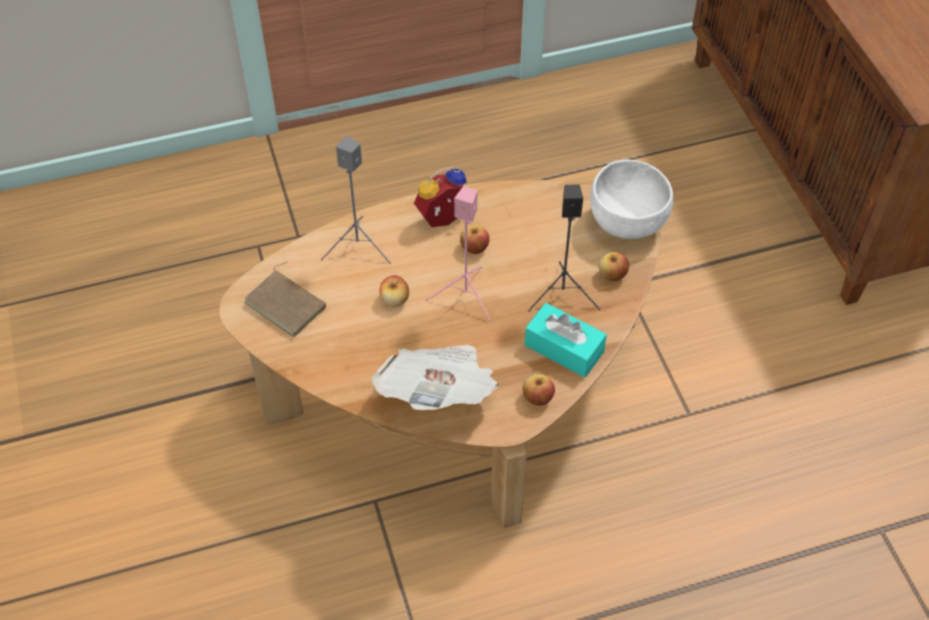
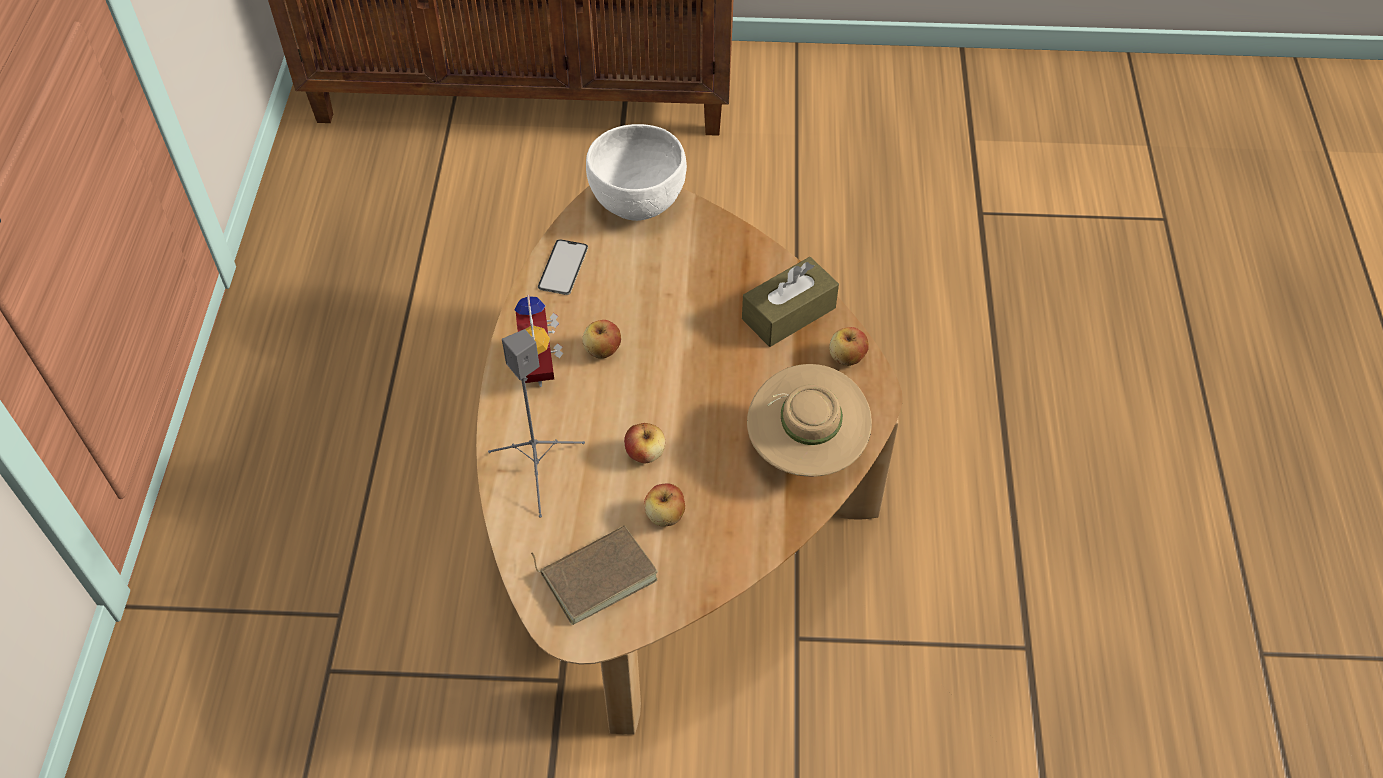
camera: 70 degrees left, 0 degrees up
(439, 393) = (805, 448): newspaper -> beige hat
(466, 297) = (674, 380): pink speaker -> none
(540, 201) = (563, 267): none -> phone
(563, 293) = (711, 289): black speaker -> none
(564, 348) = (788, 313): turquoise tissue box -> brown tissue box
(612, 275) = (704, 239): apple -> apple (665, 515)

